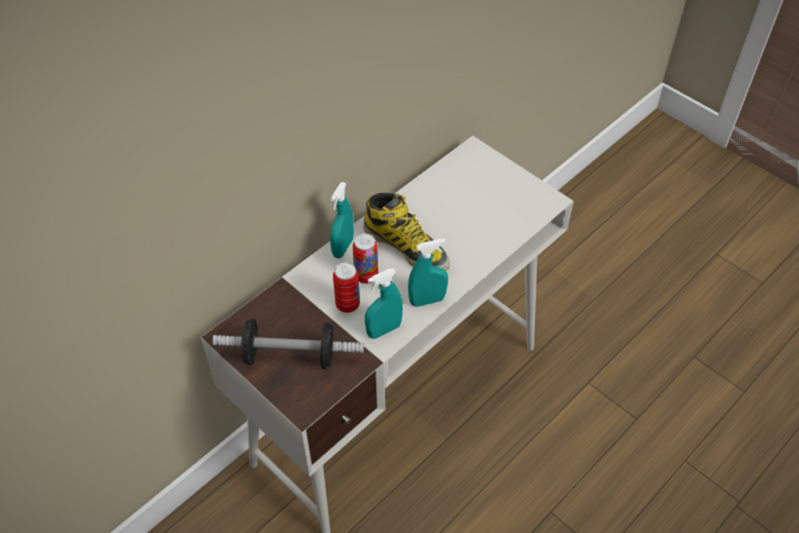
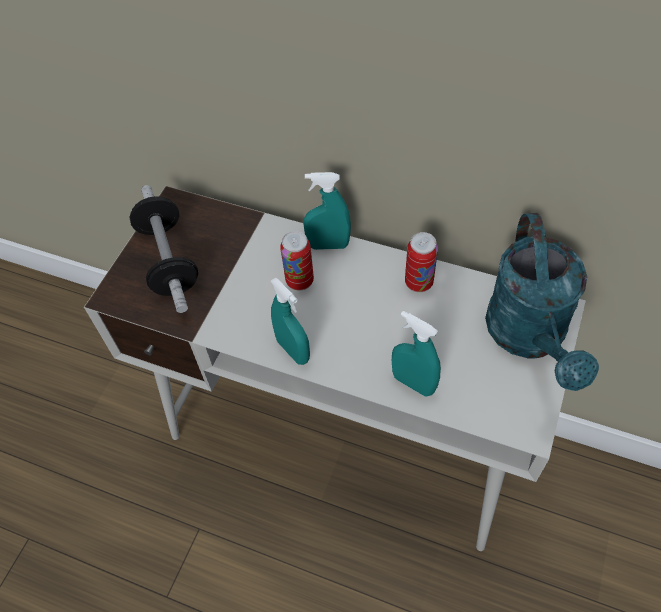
camera: 70 degrees right, 5 degrees up
(347, 304) = (253, 280): can -> can (418, 282)
(384, 330) = (234, 325): turquoise spray bottle -> turquoise spray bottle (413, 383)
(406, 246) = (361, 301): boot -> none
(486, 172) = (530, 337): none -> turquoise watering can

